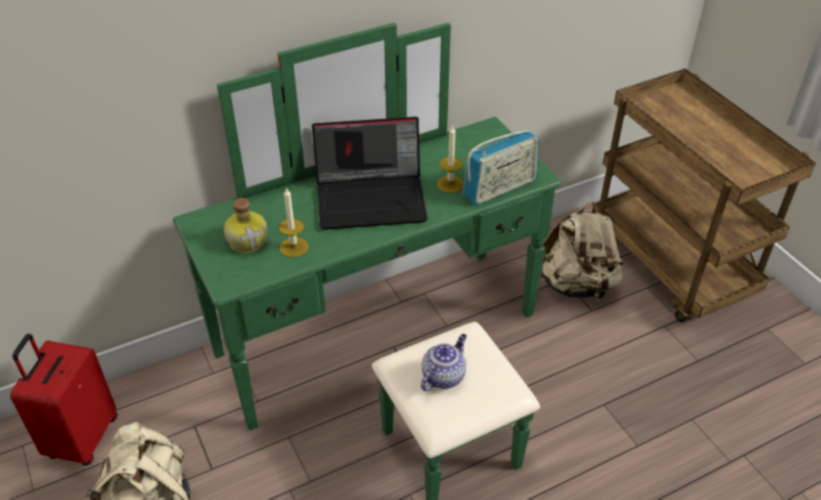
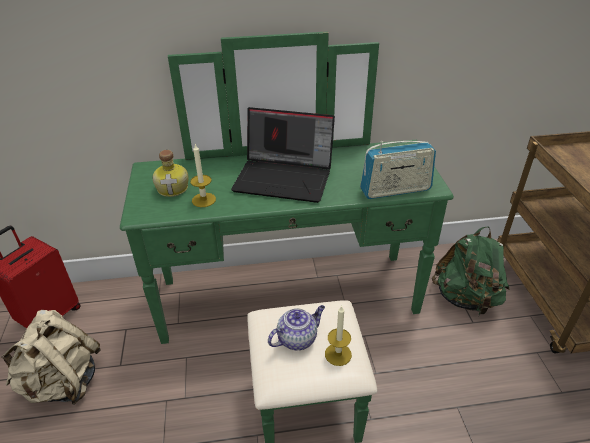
camera: 20 degrees right, 5 degrees down
(450, 184) = (354, 179): candle -> candle (338, 354)
(576, 285) = (466, 298): beige backpack -> green backpack

